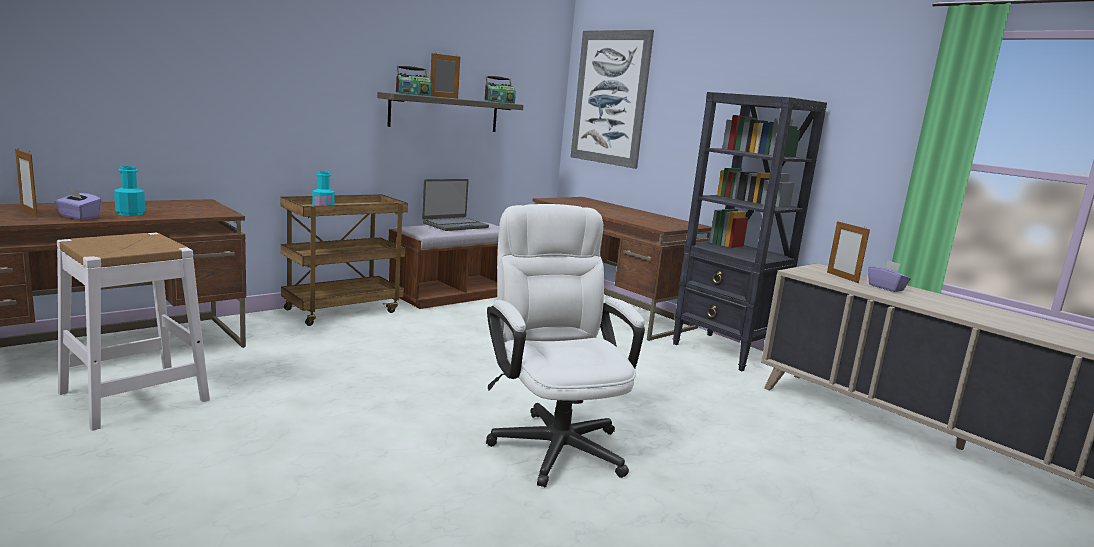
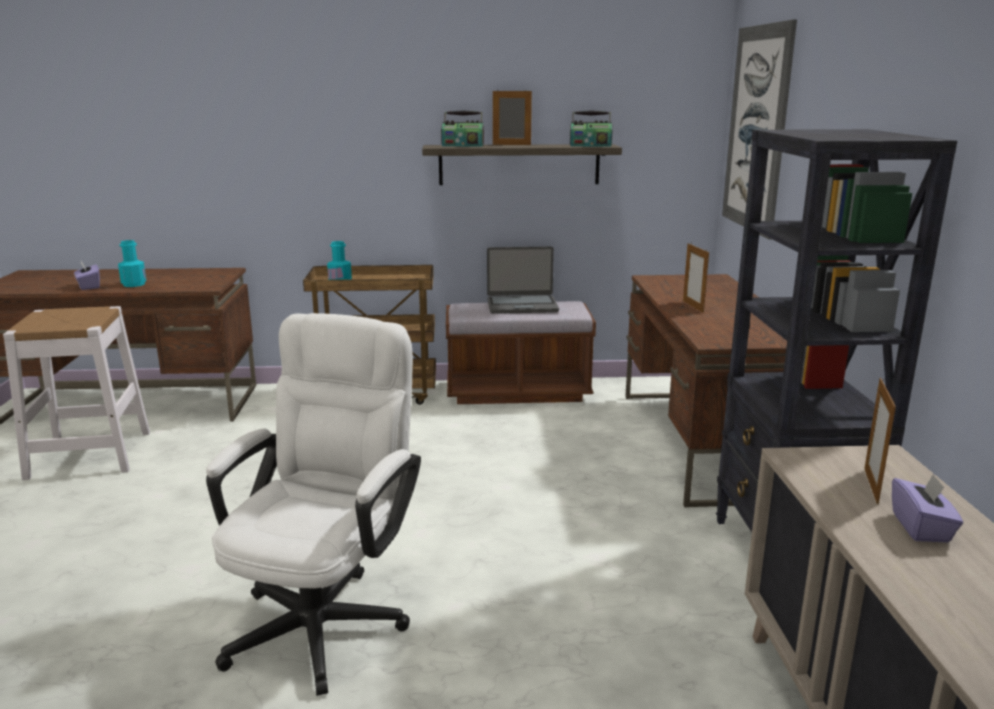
camera: 40 degrees right, 5 degrees up
(29, 213) = (66, 281): picture frame -> picture frame (693, 306)

